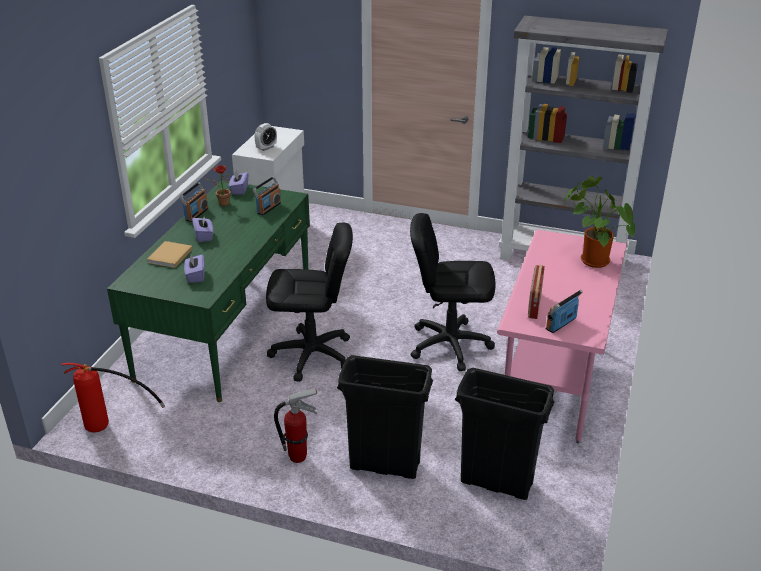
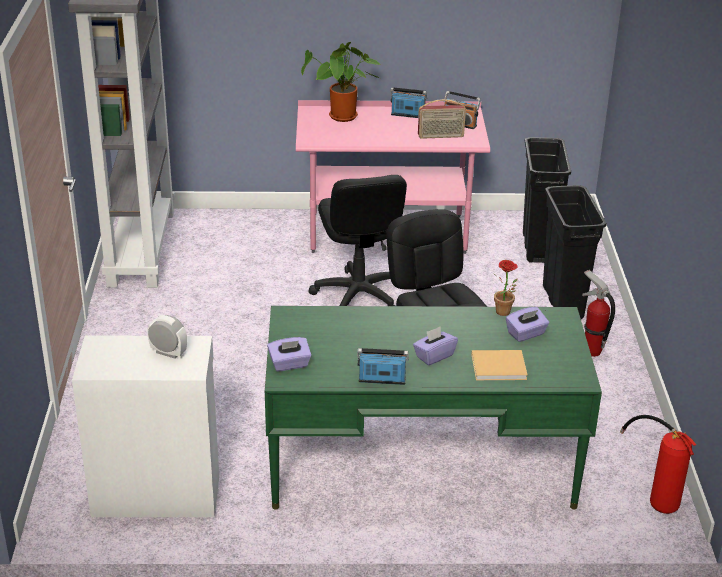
camera: 110 degrees left, 0 degrees up
(221, 204) = (340, 367): potted plant -> potted plant (505, 313)
(268, 208) = (329, 326): radio -> radio (408, 115)

